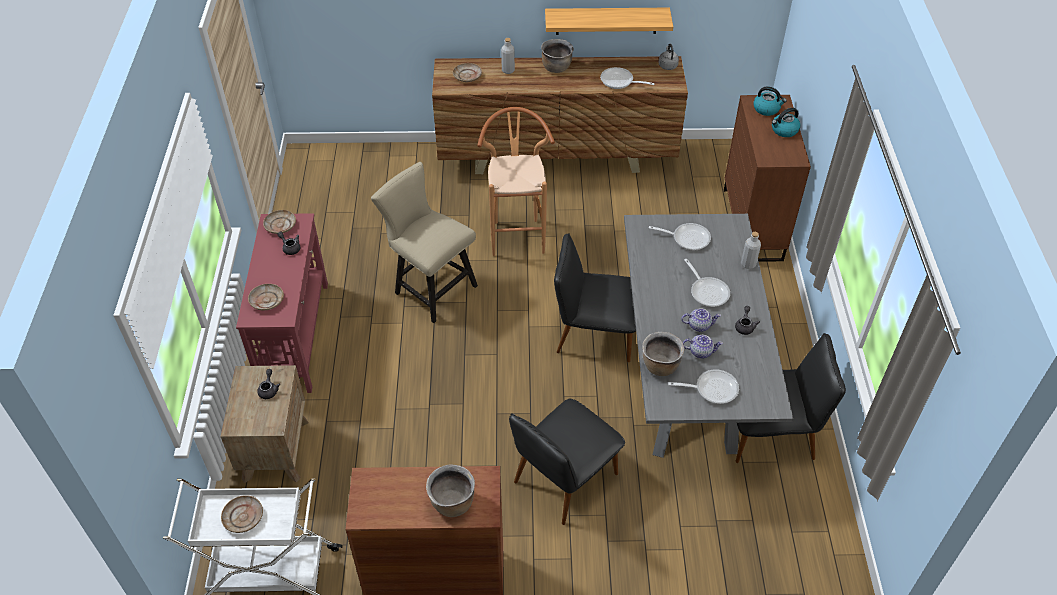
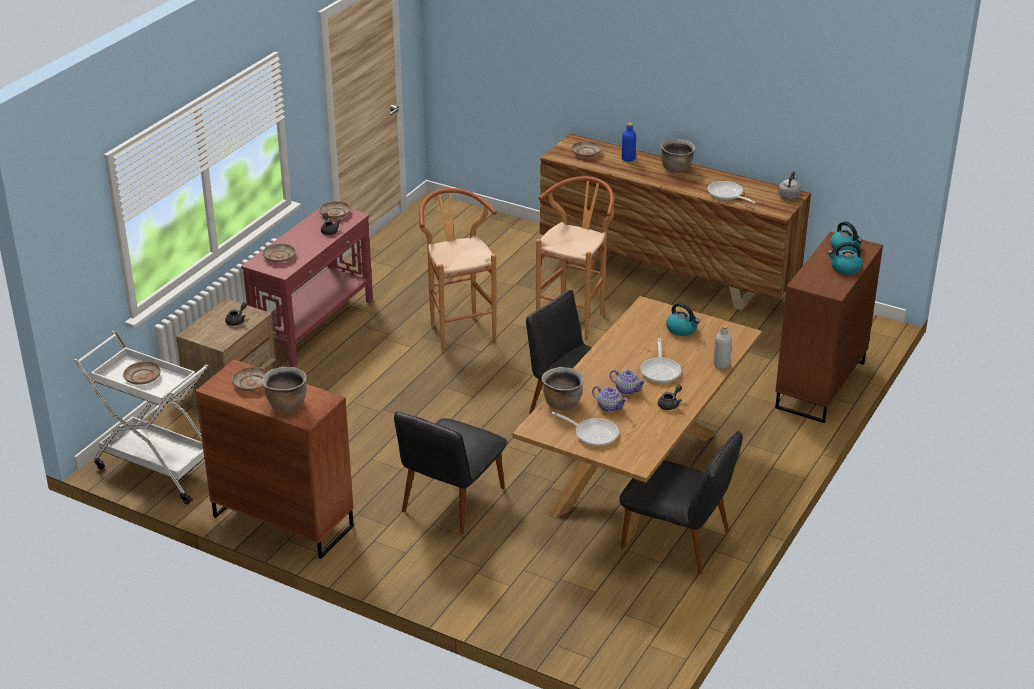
camera: 30 degrees right, 15 degrees down
(396, 492) = (251, 384): none -> beige plate
(430, 287) = (459, 331): beige chair -> brown stool
(508, 70) = (628, 159): grey bottle -> blue bottle
(565, 478) = (453, 499): black chair -> black chair turned 45 degrees counterclockwise
(606, 20) = (736, 132): shelf -> none
(687, 238) = (682, 329): frying pan -> kettle
(687, 375) = (636, 471): grey dining table -> brown dining table

